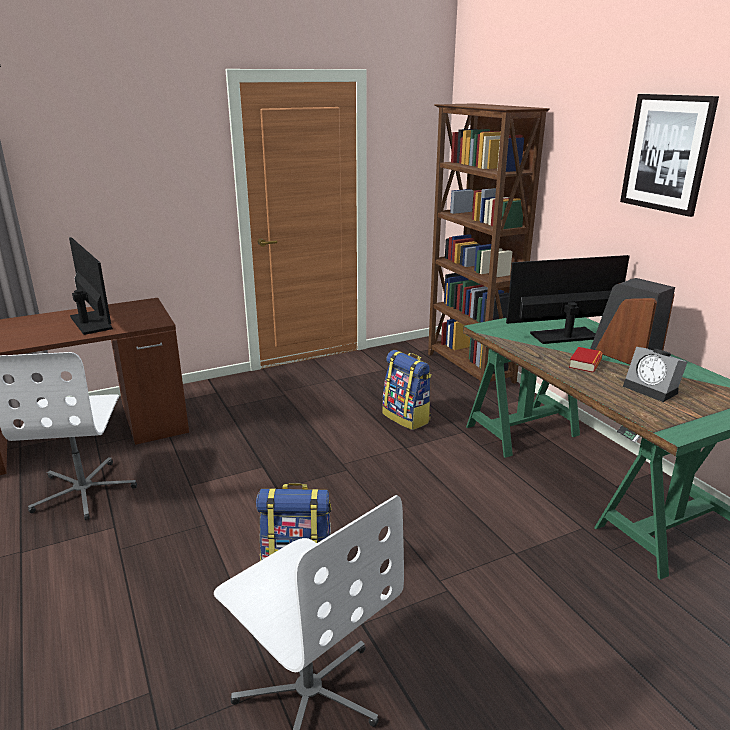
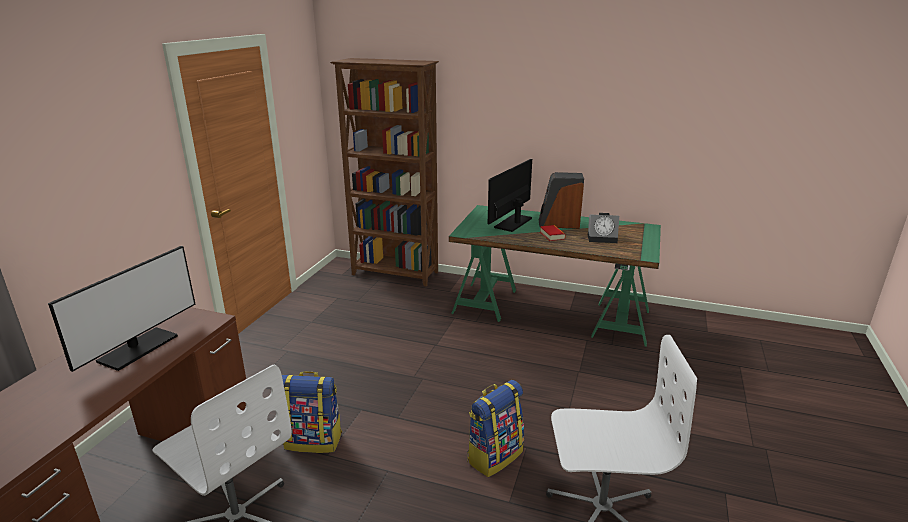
camera: 45 degrees left, 0 degrees up
(91, 323) = (138, 348): monitor -> monitor turned 105 degrees clockwise
(407, 418) = (406, 325): backpack -> backpack (314, 440)
(667, 153) = (548, 89): picture -> none

